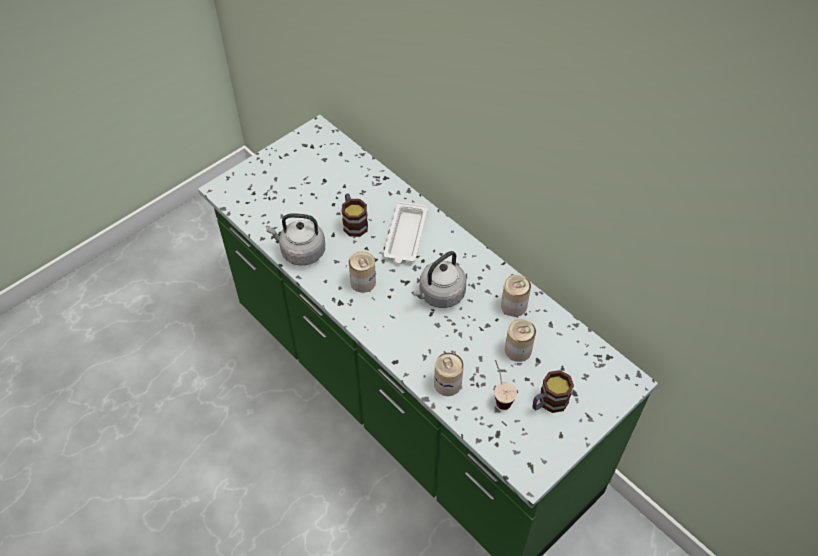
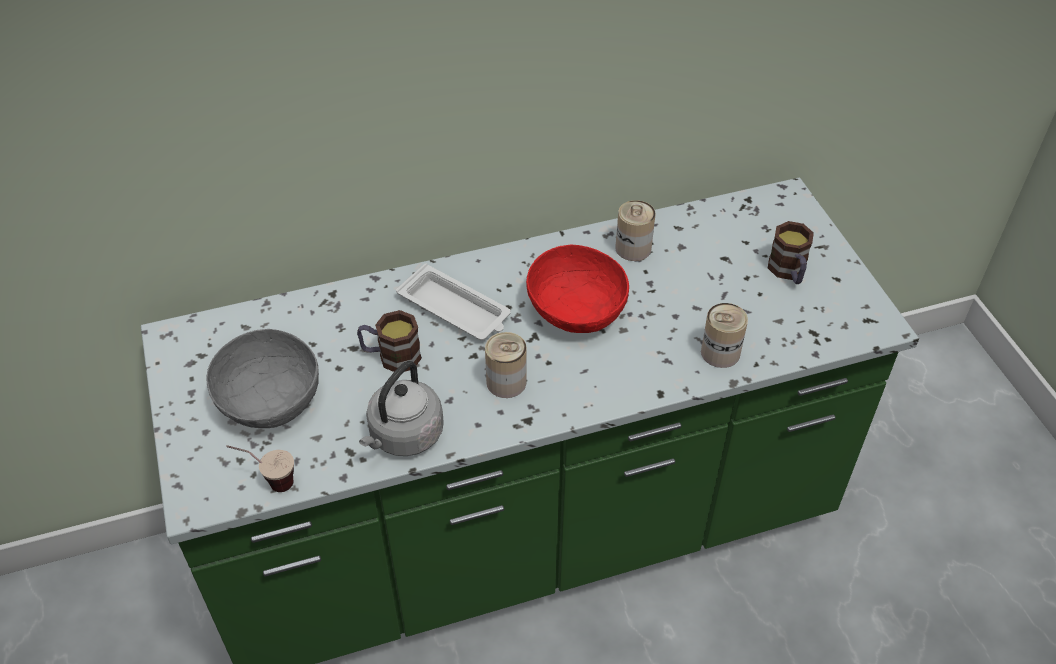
camera: 65 degrees left, 5 degrees down
(297, 186) = (270, 400): none -> grey bowl
(439, 295) = (576, 310): grey kettle -> red bowl
(500, 395) = (760, 310): cup -> cup (268, 482)
(518, 350) = (701, 269): can -> none

